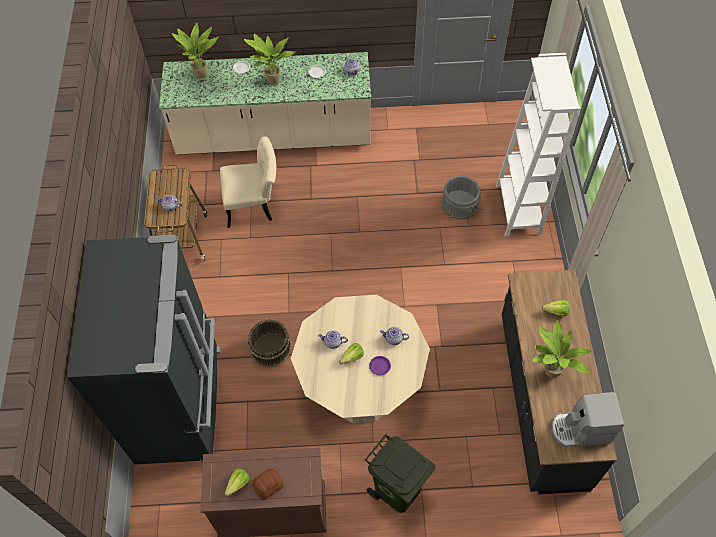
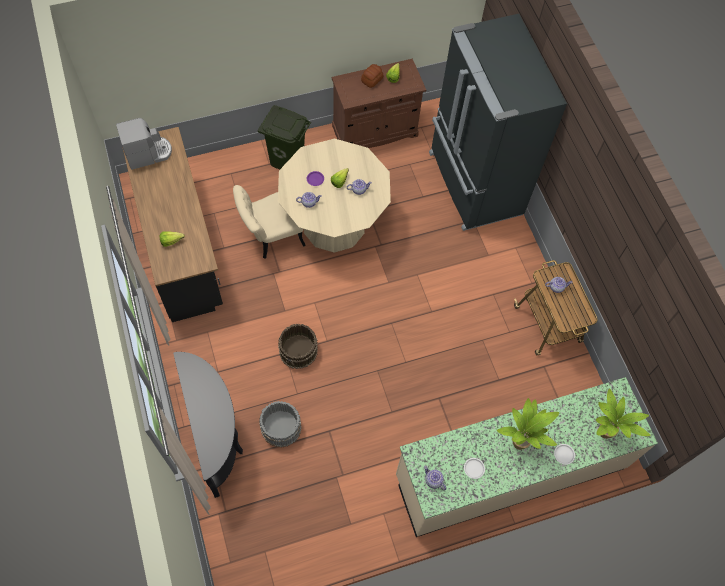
camera: 160 degrees right, 5 degrees up
(254, 205) = (493, 376): beige chair -> beige chair (270, 237)
(270, 348) = (421, 240): brown bucket -> brown bucket (298, 351)
(518, 209) = (217, 435): white bookcase -> black console table
(549, 374) = (174, 189): potted plant -> none

